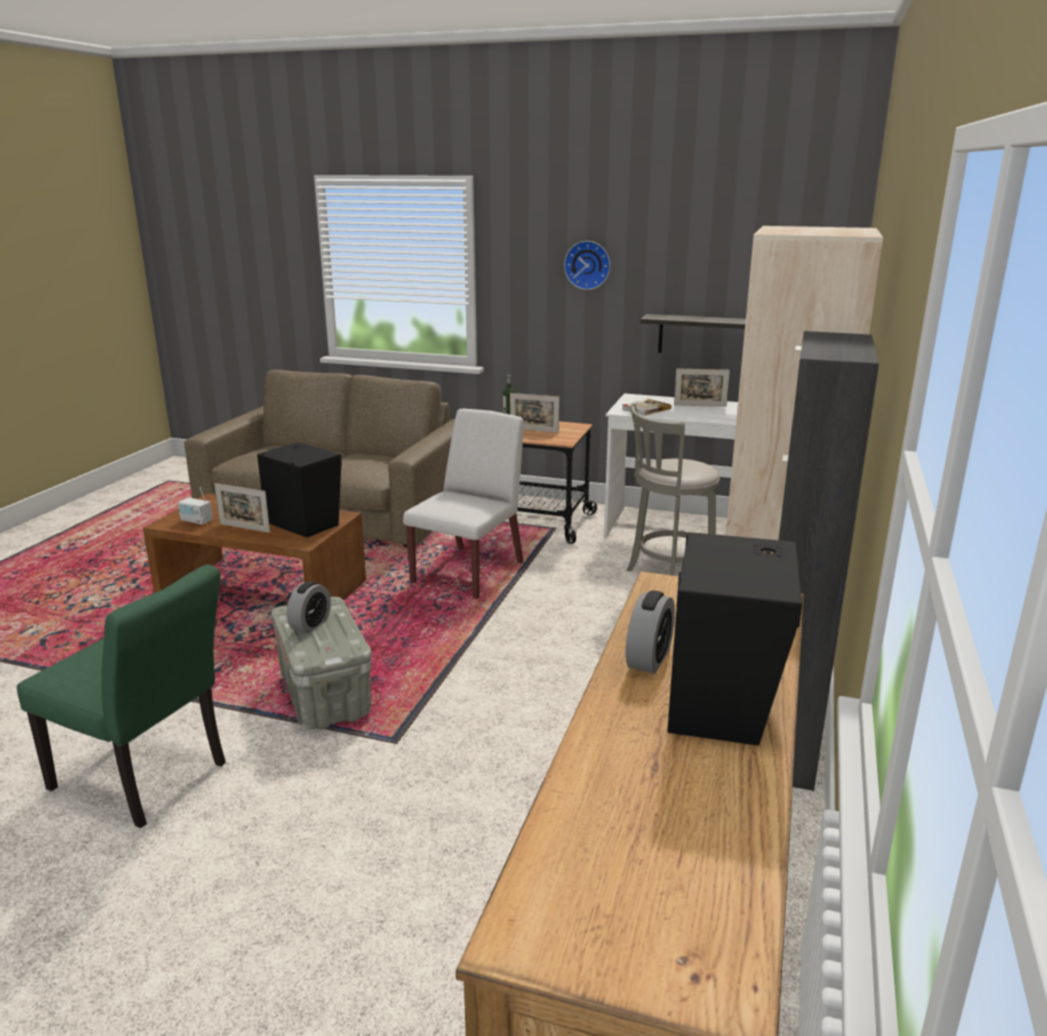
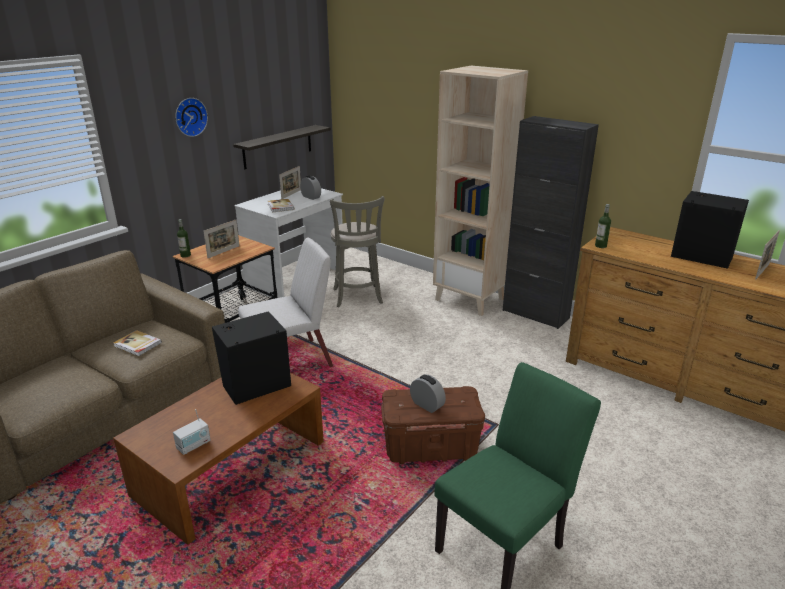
camera: 70 degrees left, 5 degrees up
(244, 528) = (239, 417): picture frame -> picture frame (762, 271)
(326, 696) = (431, 447): grey storage box -> brown storage box
(353, 463) = (137, 345): none -> book
(469, 572) = (290, 361): white chair -> white chair turned 105 degrees clockwise
(649, 659) = (670, 261): alarm clock -> alarm clock (311, 197)
(666, 587) = (600, 246): none -> bottle

